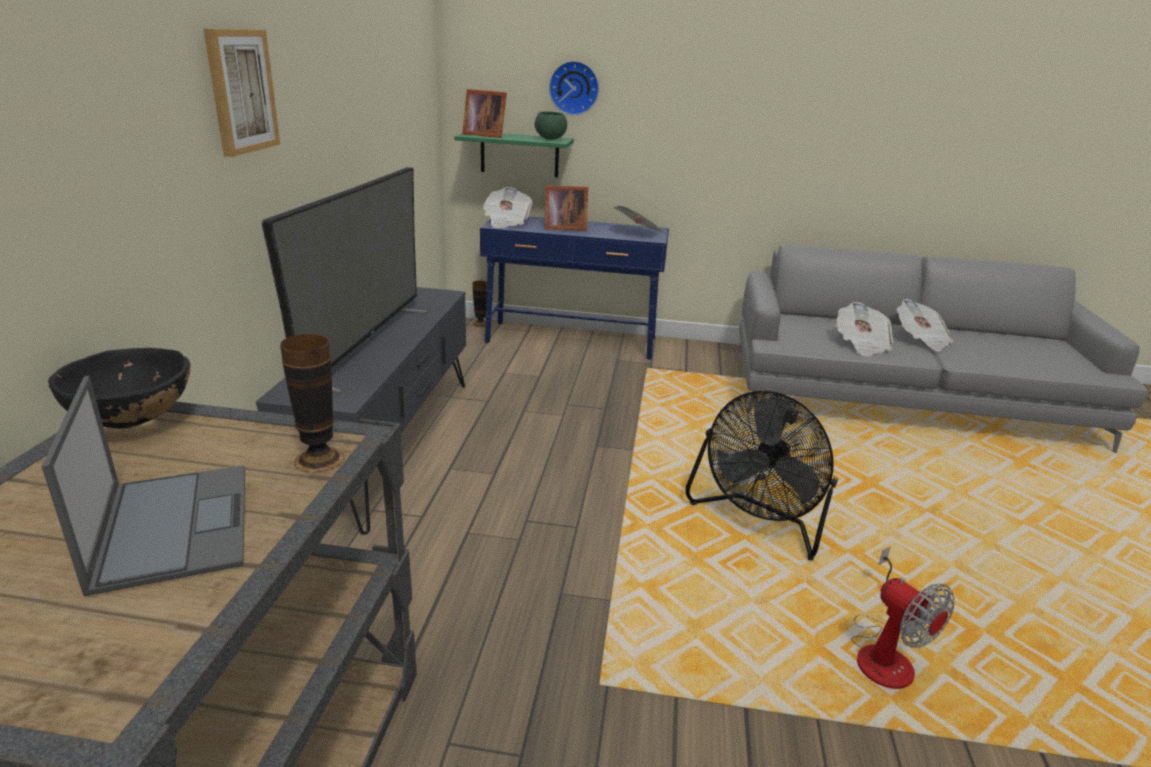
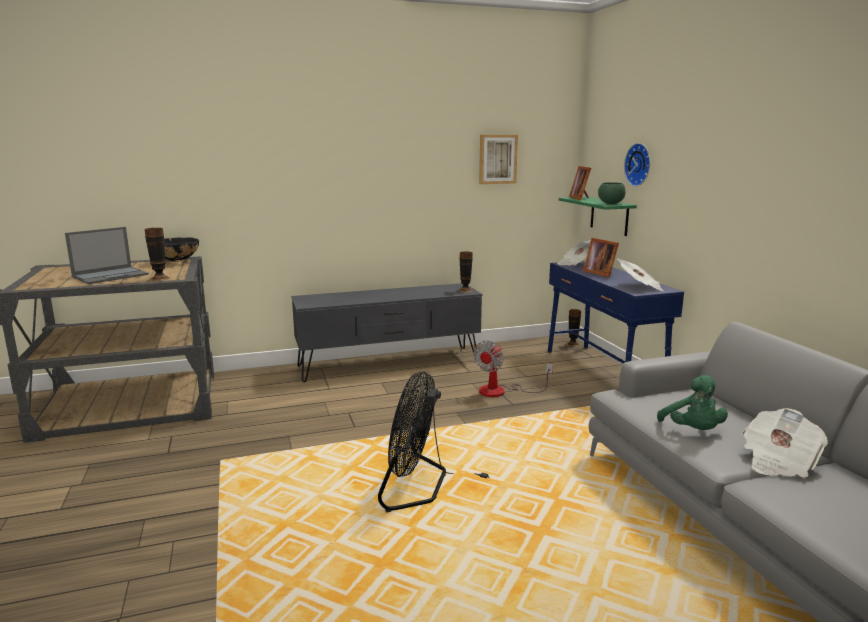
camera: 65 degrees right, 10 degrees down
(241, 91) = (319, 153): picture -> picture (497, 159)
(365, 345) = (371, 295): television -> none
(435, 293) = (465, 290): none -> vase
(861, 344) = (692, 431): newspaper -> green plush toy
(883, 653) = (295, 555): fan -> fan (501, 391)

